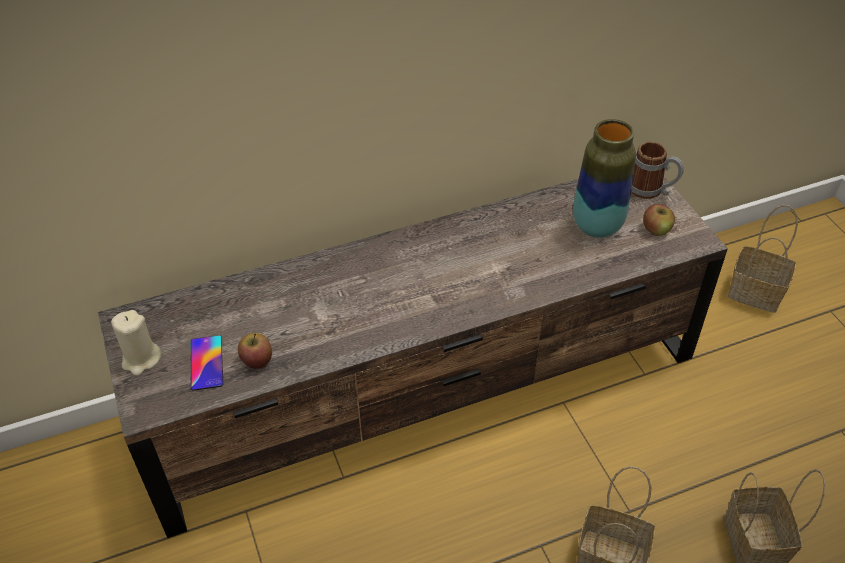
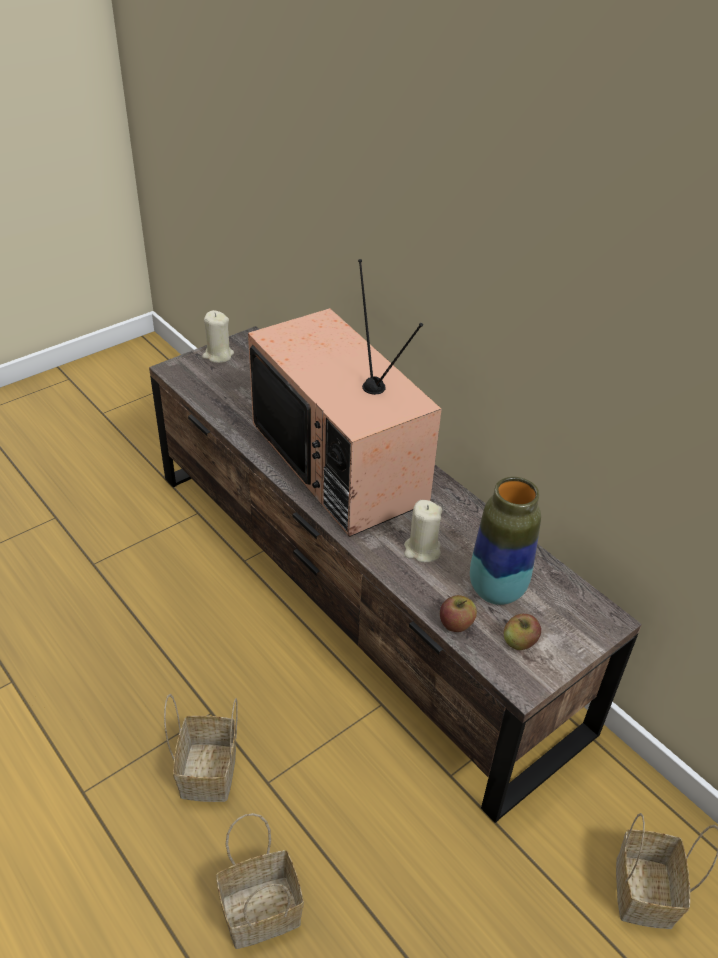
camera: 70 degrees right, 5 degrees down
(206, 363) = (224, 384): phone -> none
(257, 360) = (235, 407): apple -> apple (456, 623)
(394, 287) = (343, 462): none -> television
(537, 260) = (422, 550): none -> beige candle
(651, 190) = (584, 631): mug -> none

